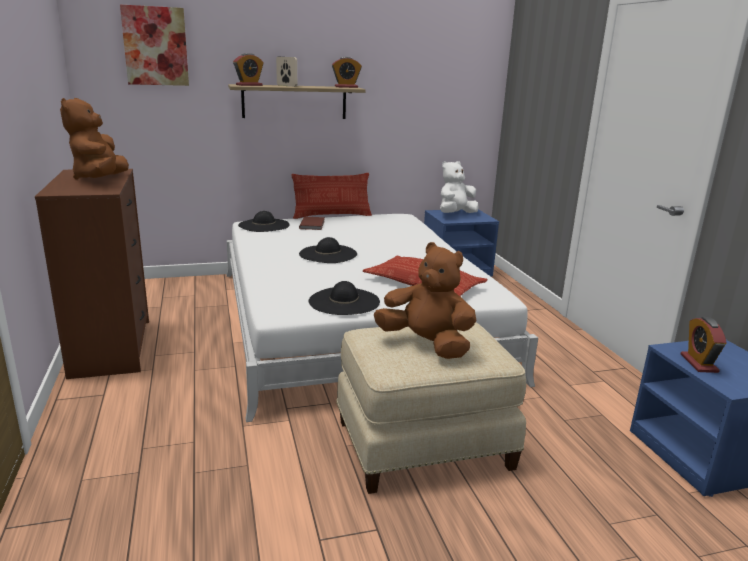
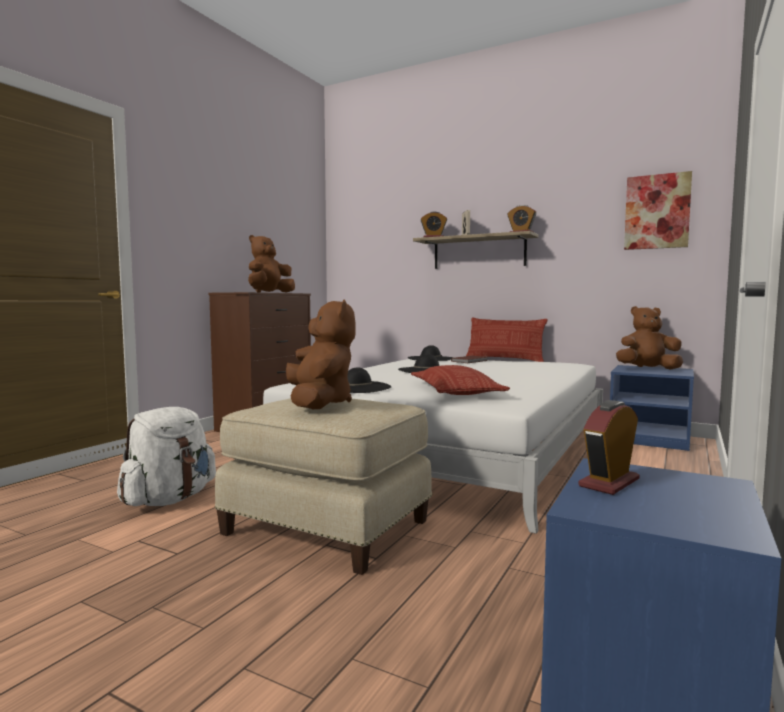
camera: 45 degrees right, 15 degrees down
(155, 46) = (378, 217): picture -> picture (657, 212)
(241, 487) = (169, 499): none -> white backpack
(455, 214) = (647, 369): white plush toy -> brown plush toy

